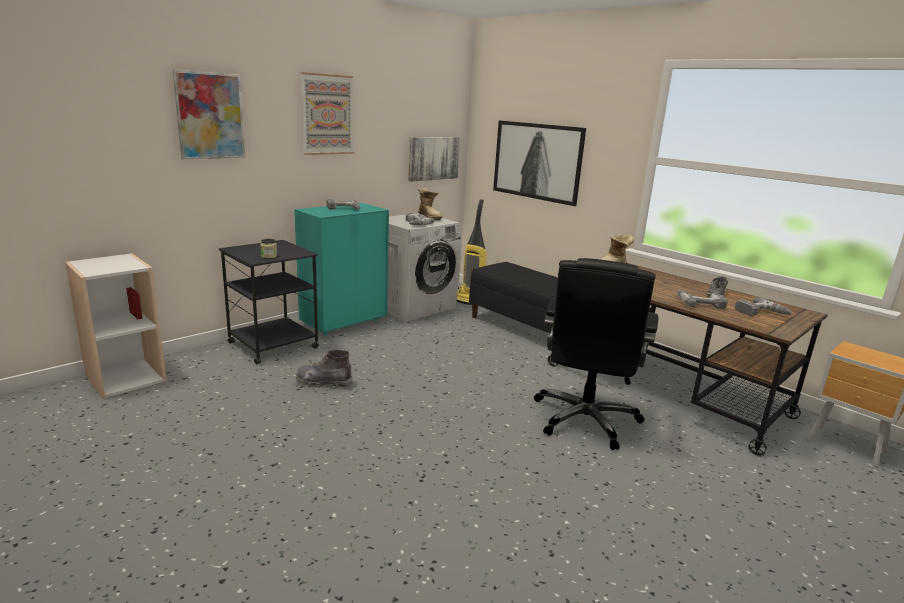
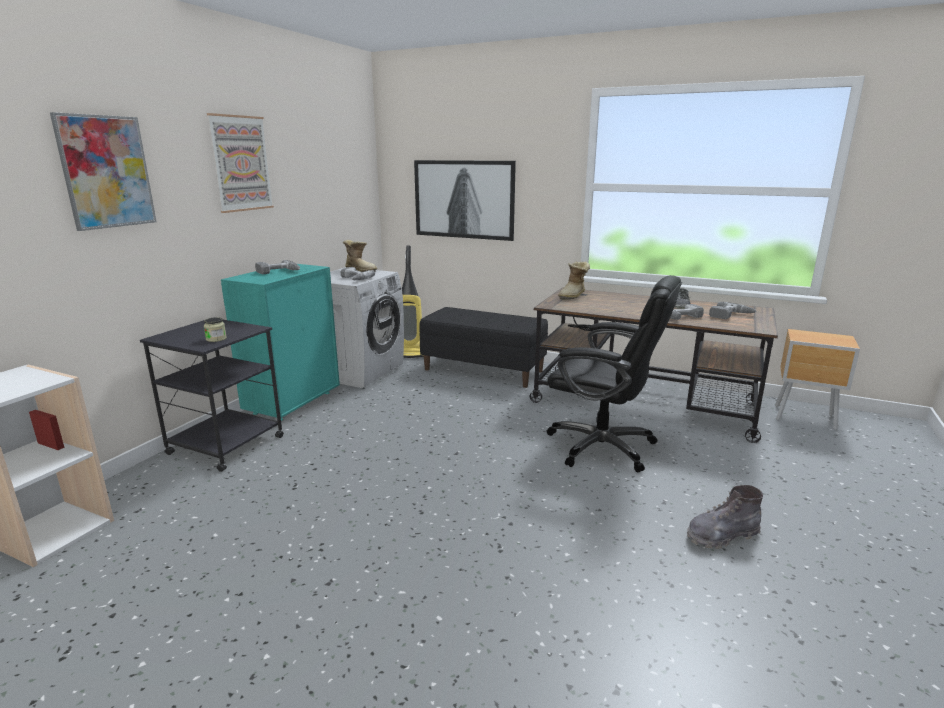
camera: 20 degrees left, 0 degrees up
(324, 383) = (319, 474): grey boot -> grey boot (721, 535)
(433, 158) = (349, 206): picture -> none
(585, 419) = (601, 446): black office chair -> black office chair turned 60 degrees counterclockwise

